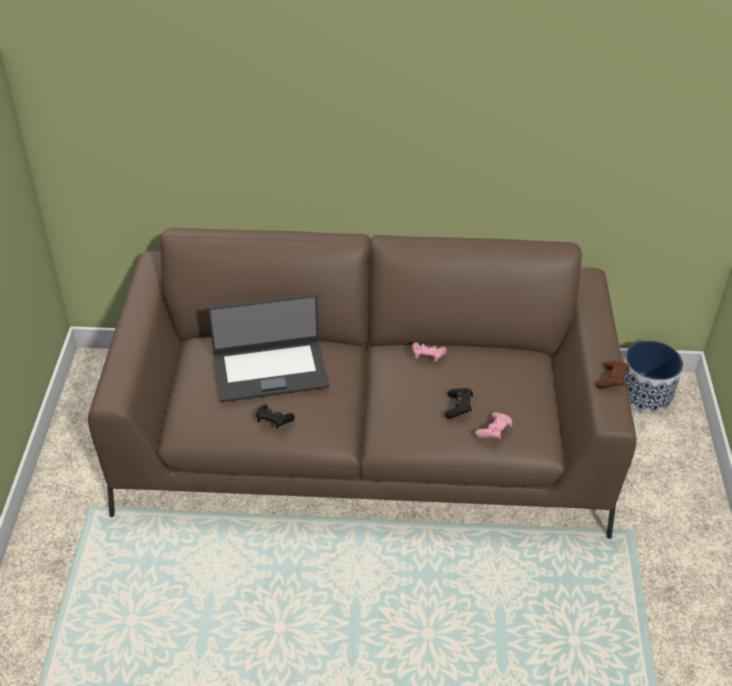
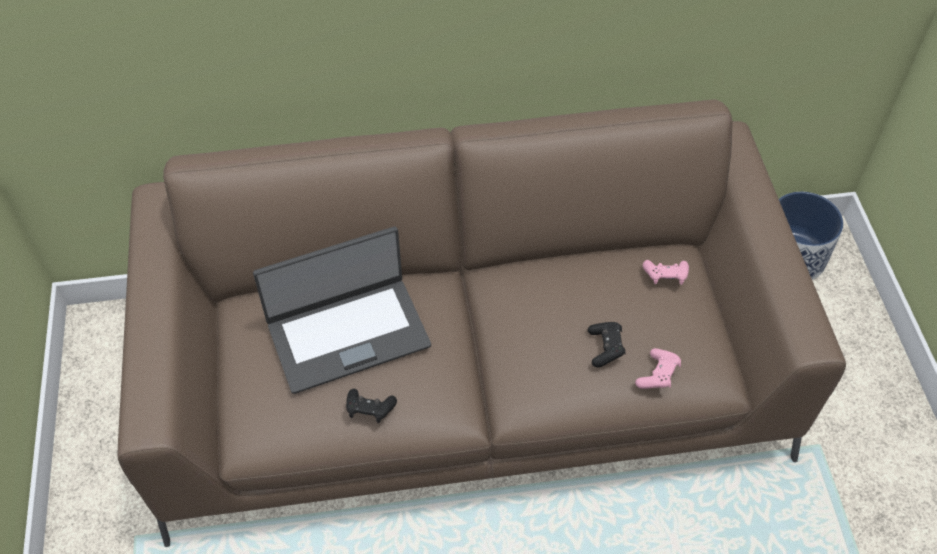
camera: 10 degrees left, 10 degrees up
(427, 356) = (548, 278): pink game controller -> pink game controller (665, 277)
(612, 380) = (798, 285): brown game controller -> none

